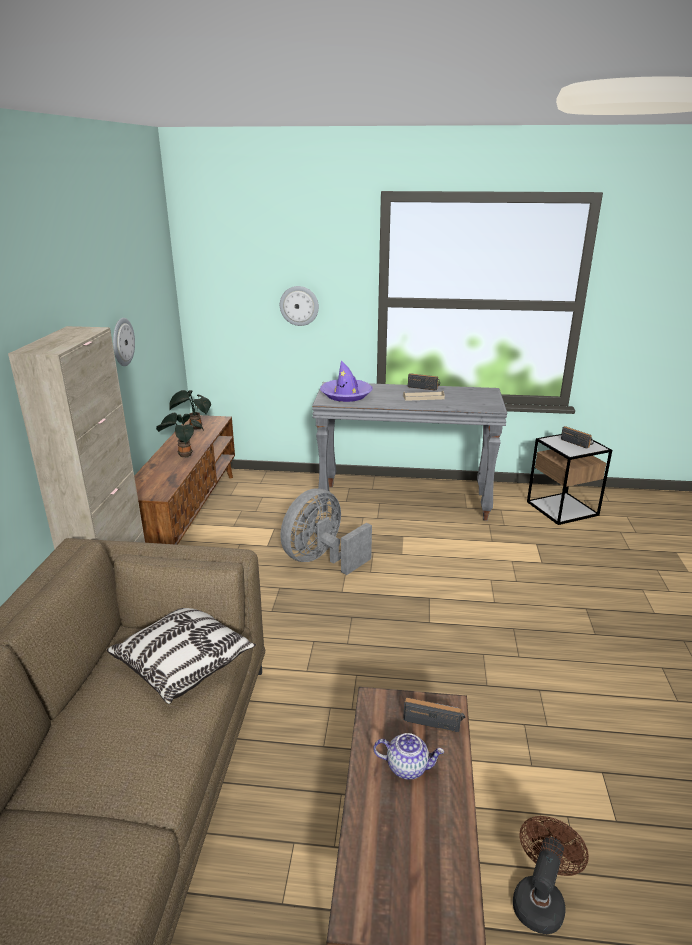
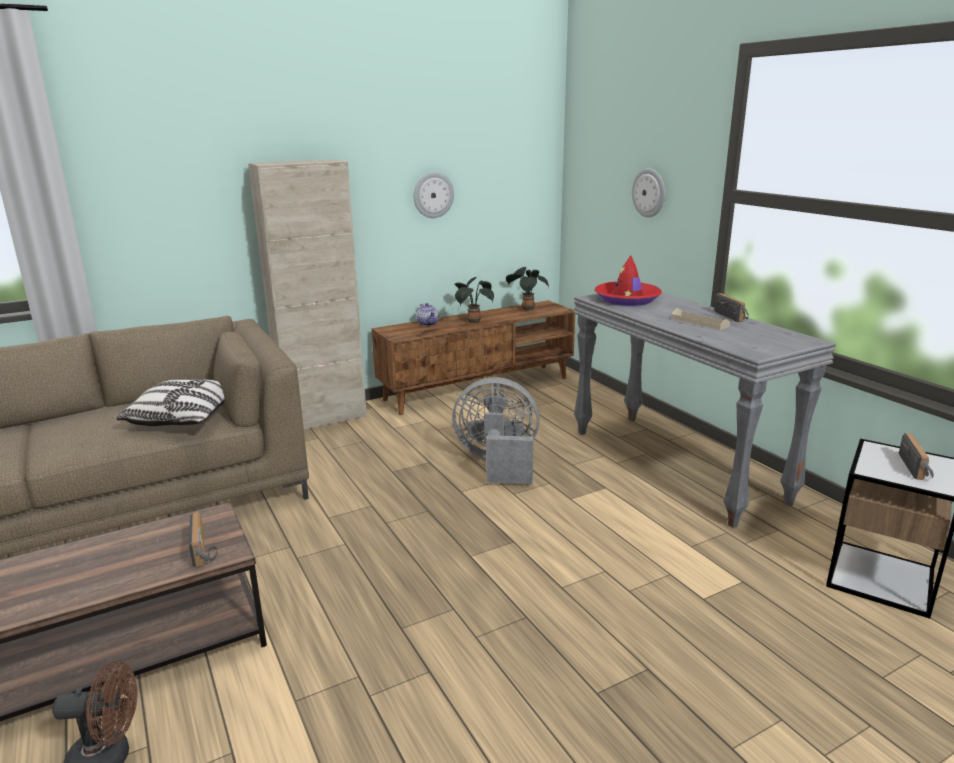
camera: 55 degrees right, 5 degrees down
(346, 395) = (627, 299): purple hat -> red hat
(407, 766) = (135, 554): teapot -> teapot (428, 324)

